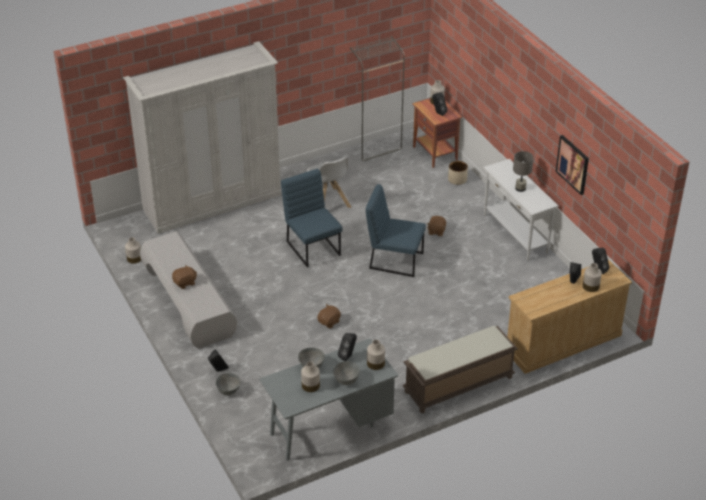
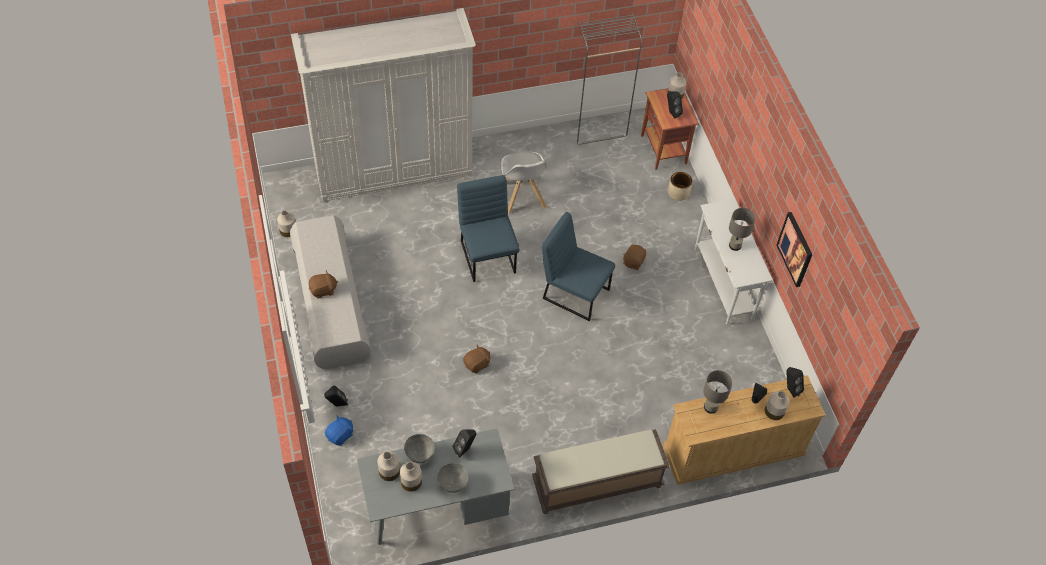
camera: 10 degrees right, 15 degrees up
(228, 391) = (340, 435): grey bowl -> blue plush toy
(375, 363) = (493, 466): beige vase -> beige vase (389, 471)
(539, 292) = (711, 407): none -> grey table lamp

